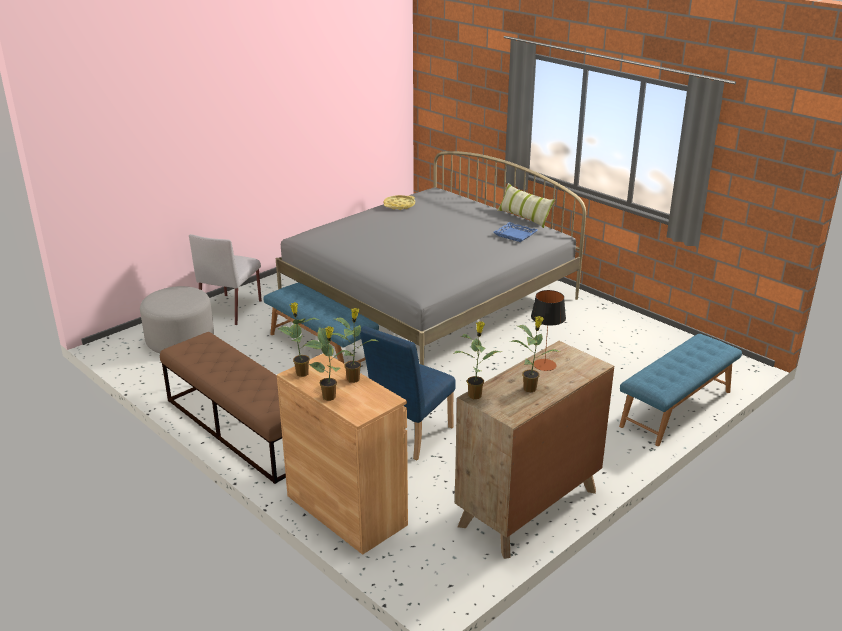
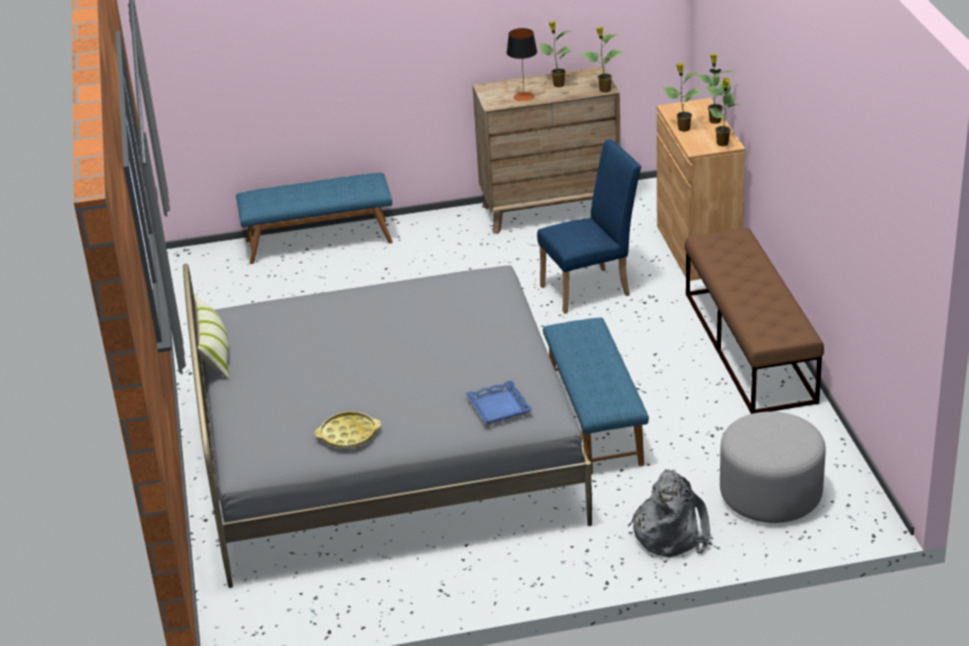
camera: 145 degrees left, 5 degrees up
(231, 309) = (671, 533): grey chair -> grey backpack
(515, 235) = (279, 319): blue tray -> blue tray (499, 407)

